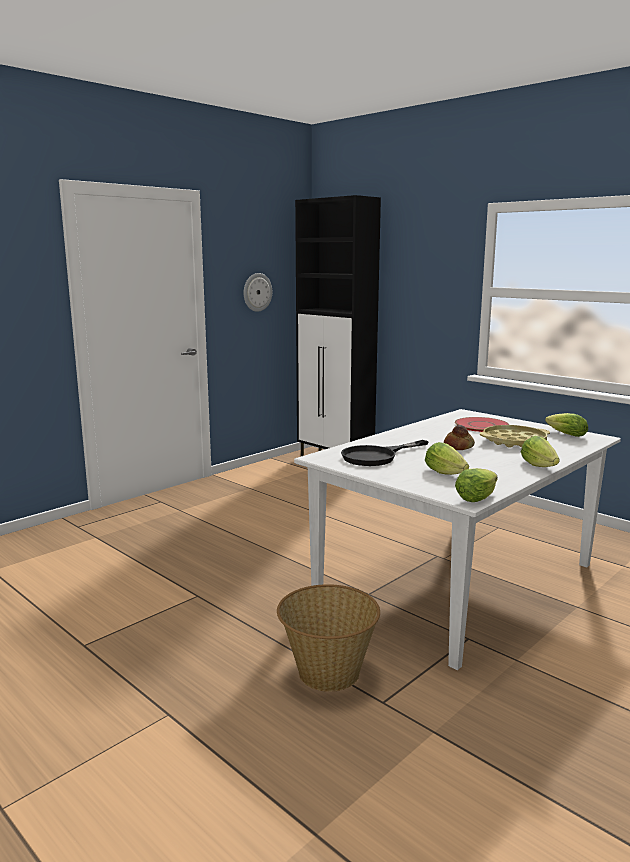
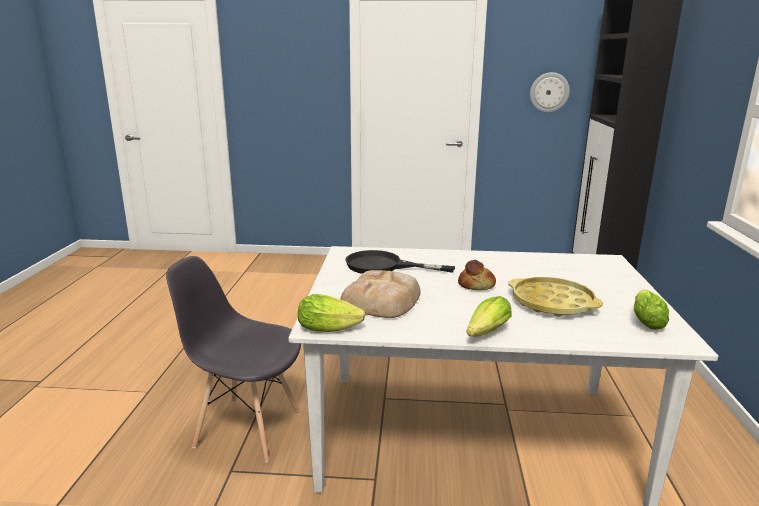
camera: 50 degrees right, 5 degrees up
(328, 673) = (247, 429): basket -> grey chair
(447, 473) = (382, 301): lettuce -> bread
(481, 425) = (578, 277): red plate -> none

